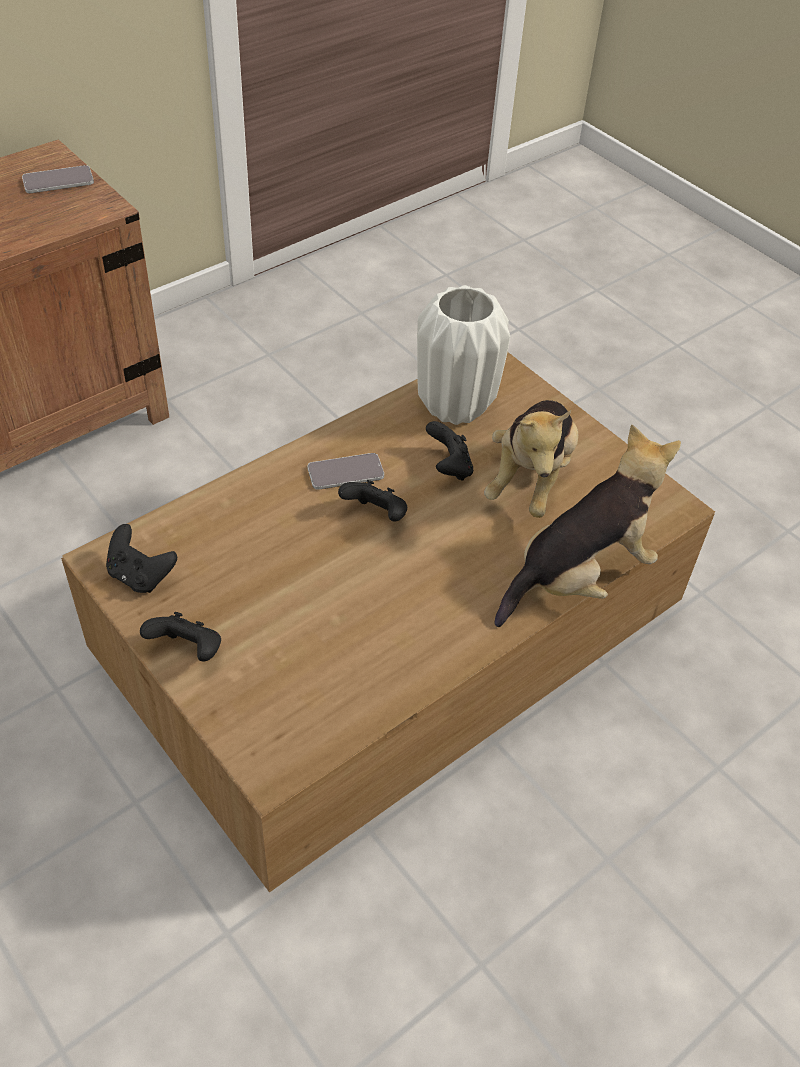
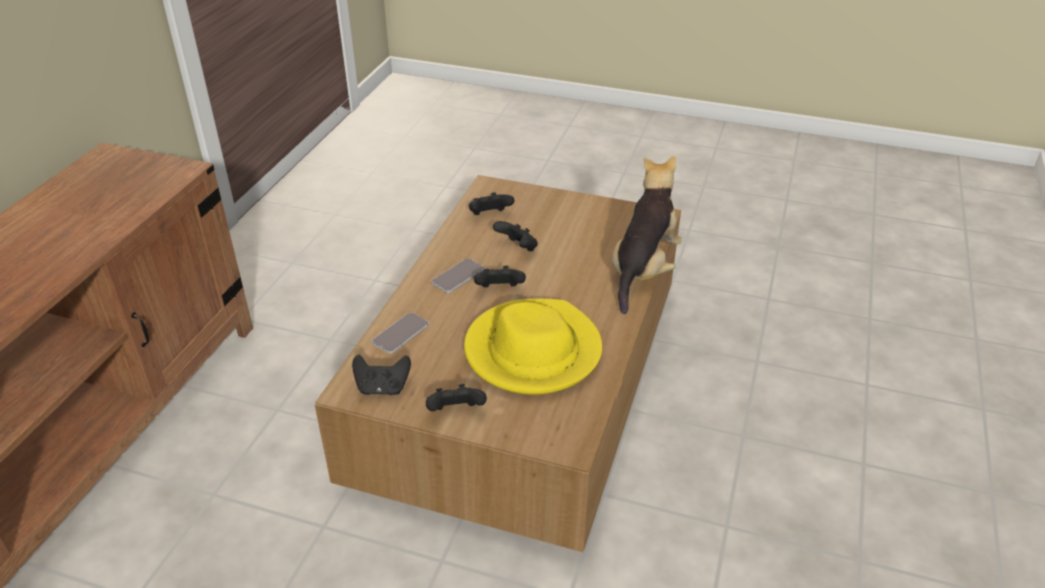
camera: 30 degrees left, 10 degrees down
(58, 181) = (131, 165): phone -> phone (401, 334)
(340, 618) = (532, 351): none -> yellow hat
(456, 406) = (490, 216): white vase -> black game controller
(530, 479) = (569, 235): plush toy -> none

